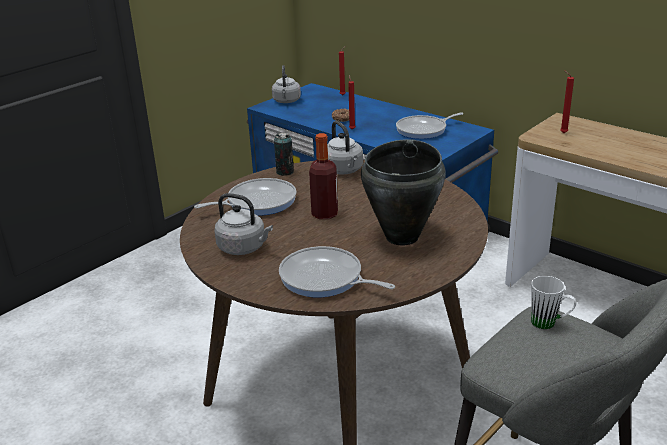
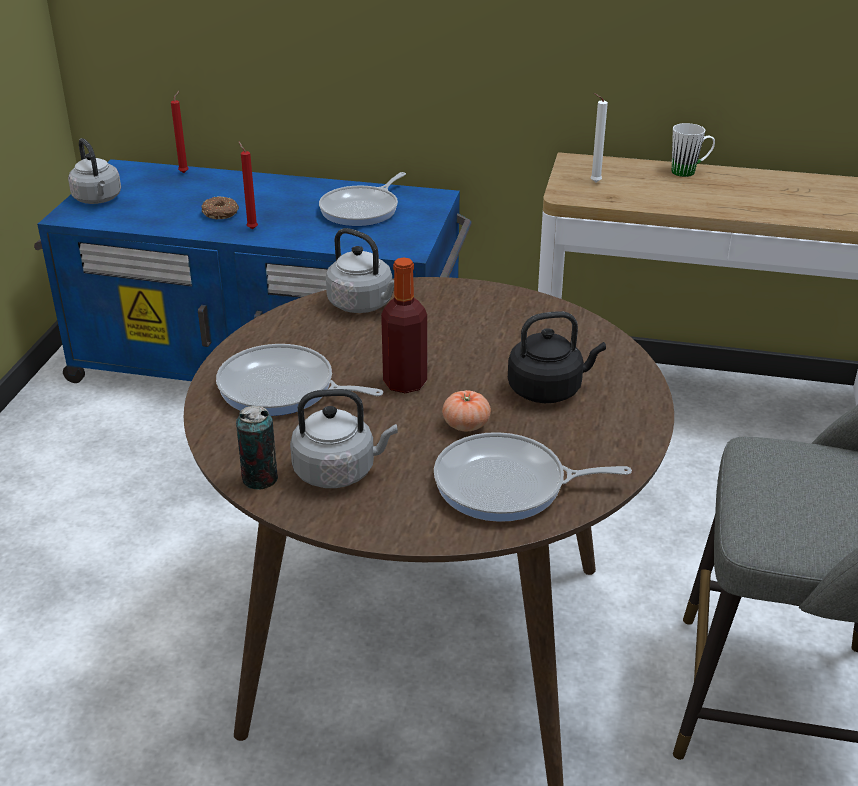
camera: 30 degrees left, 5 degrees up
(257, 202) = (282, 389): frying pan -> frying pan turned 105 degrees counterclockwise
(285, 172) = (274, 328): can -> can (260, 479)
(335, 243) = (466, 425): none -> tomato
(403, 237) = (548, 390): black cooking pot -> black kettle
(549, 323) = (781, 459): white mug -> white mug (689, 172)
(562, 133) = (593, 182): red candle -> white candle

